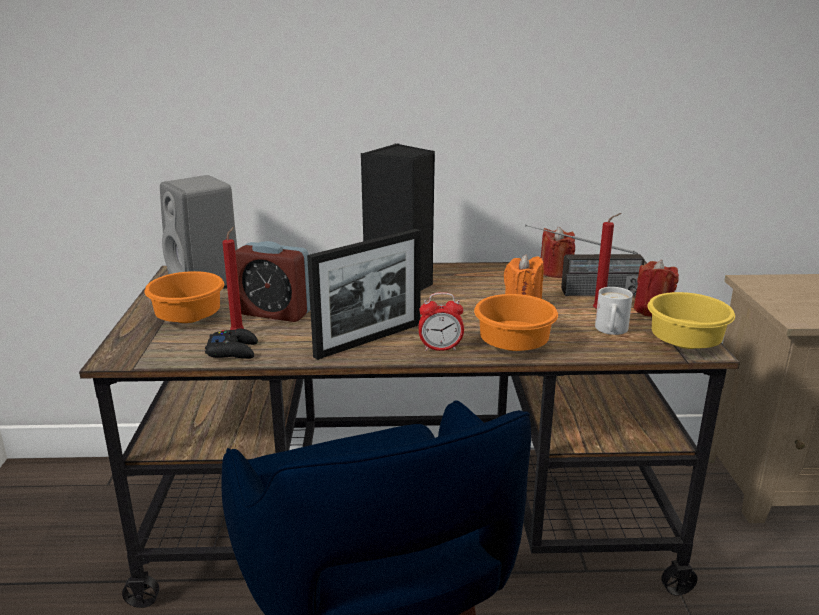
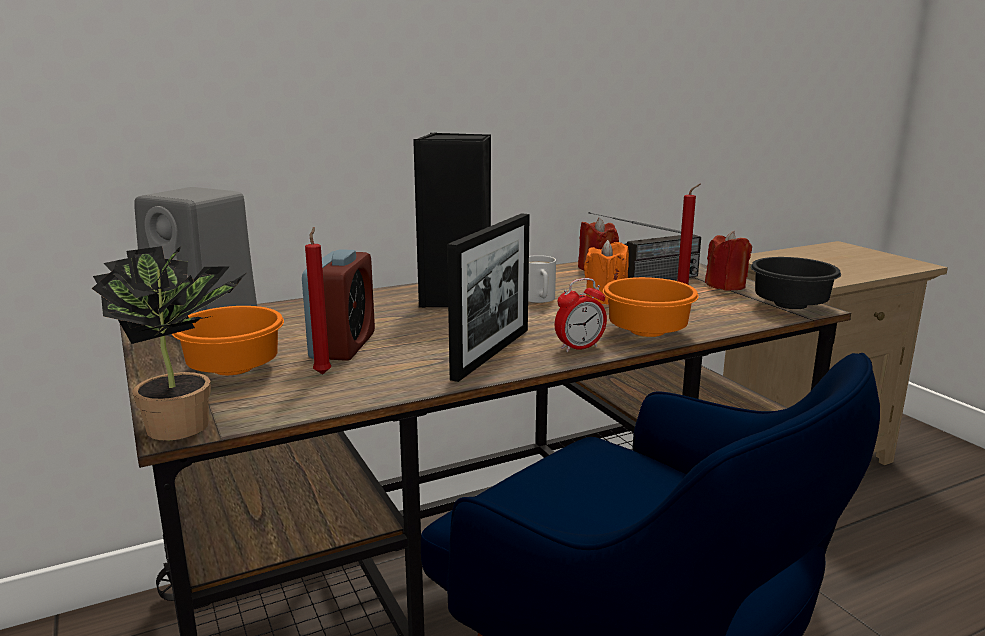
camera: 25 degrees left, 5 degrees down
(124, 355) = (188, 425): none -> potted plant
(233, 351) = (340, 392): black game controller -> none
(275, 313) = (343, 346): alarm clock -> alarm clock turned 75 degrees counterclockwise
(611, 331) = (715, 306): white mug -> white mug (540, 300)
(683, 342) = (787, 305): yellow bowl -> black bowl

